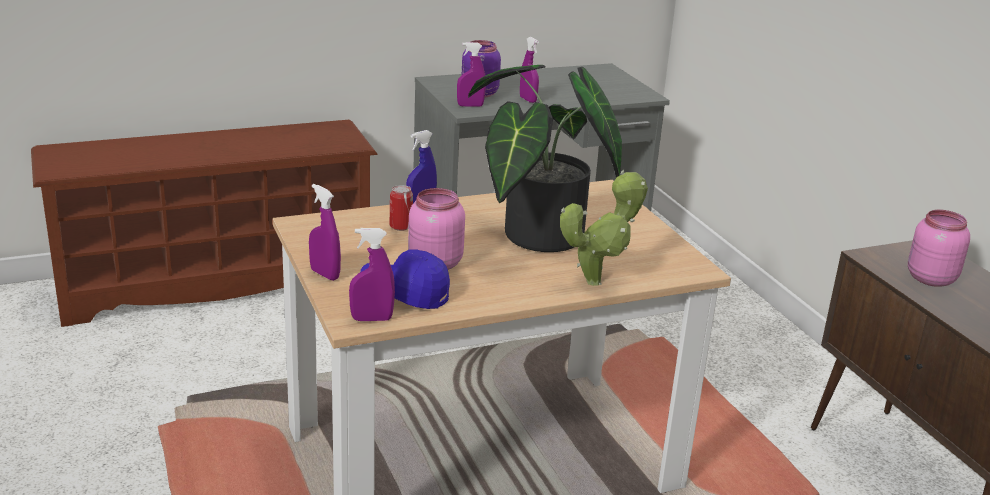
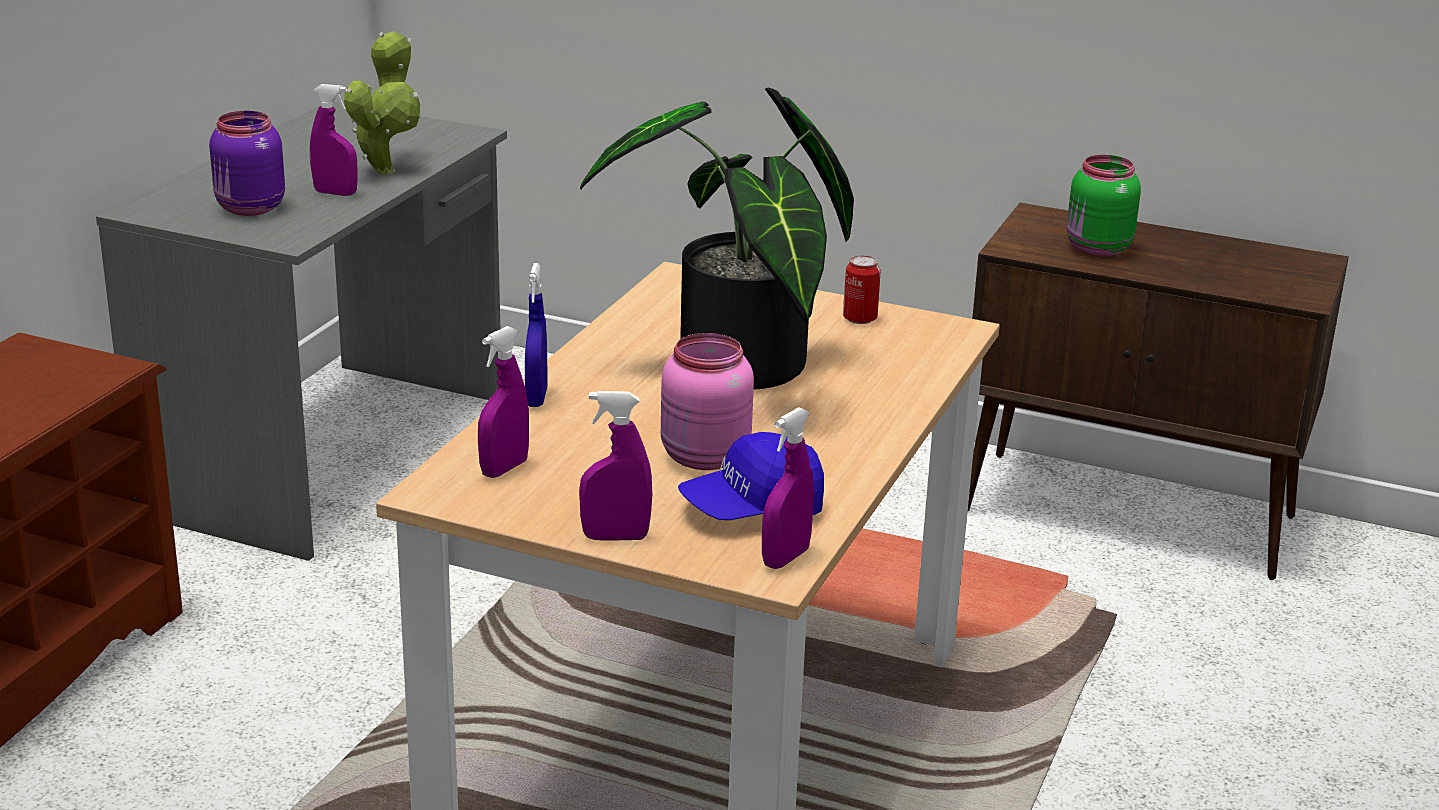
camera: 45 degrees left, 0 degrees up
(401, 227) = (566, 432): can -> can (859, 319)
(470, 106) = (277, 230): purple spray bottle -> purple spray bottle (504, 469)
(598, 280) = (899, 389): potted plant -> potted plant (386, 169)
(929, 279) = (1096, 249): pink jar -> green jar

